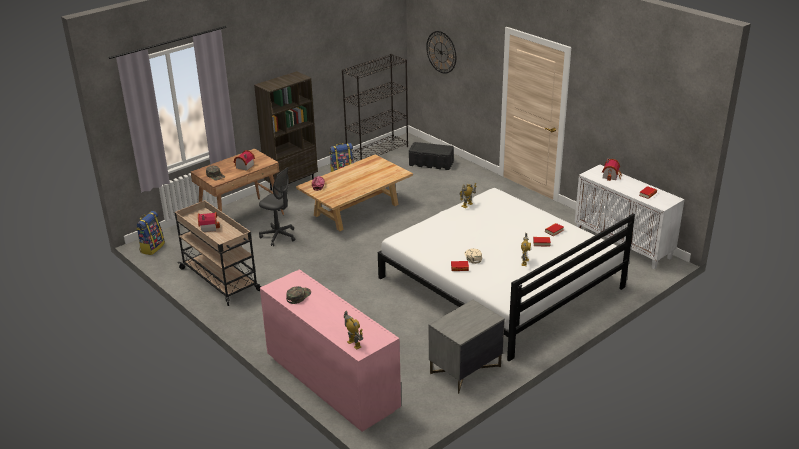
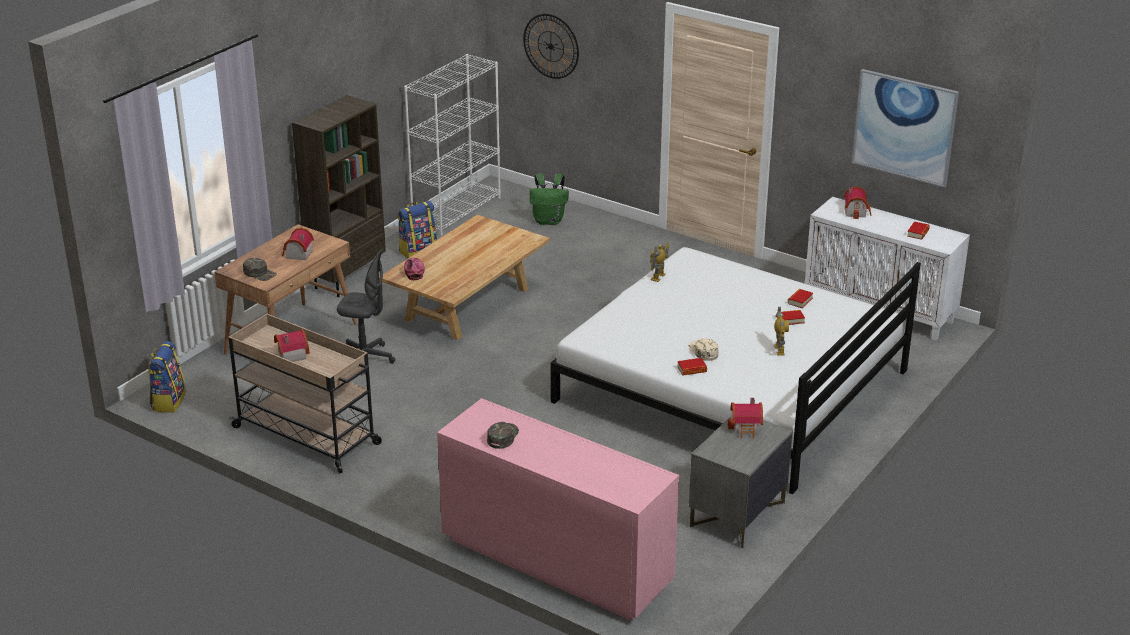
camera: 15 degrees left, 0 degrees up
(354, 344) = (620, 492): toy robot -> none
(377, 152) = (456, 211): black bookcase -> white bookcase
(431, 163) = (549, 221): black storage box -> green backpack
(473, 312) = (746, 428): none -> toy house
(646, 121) = (904, 127): none -> picture

